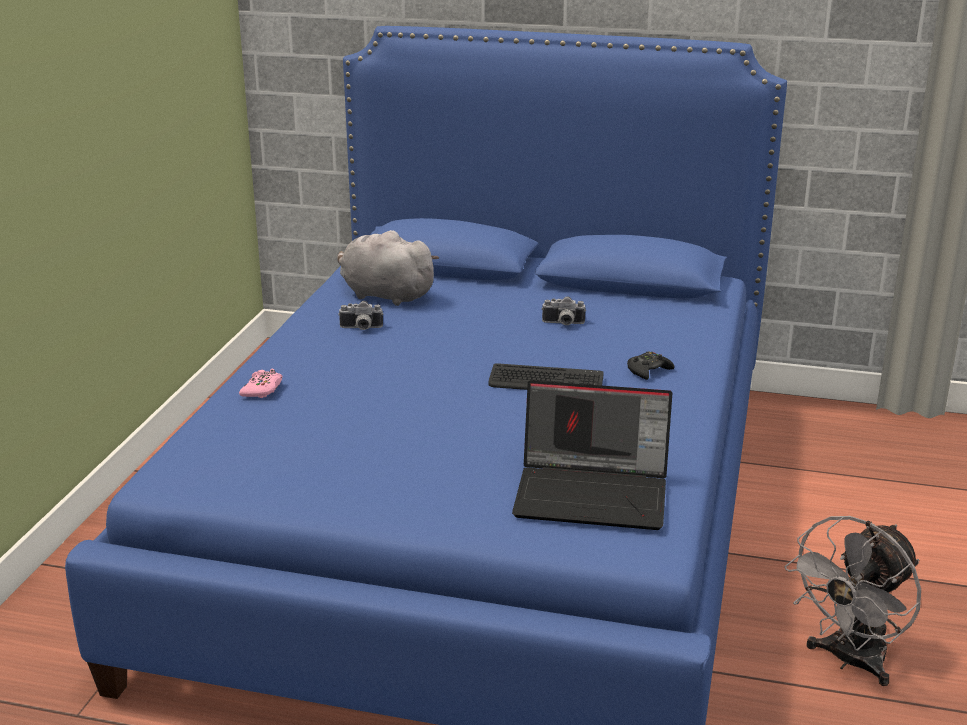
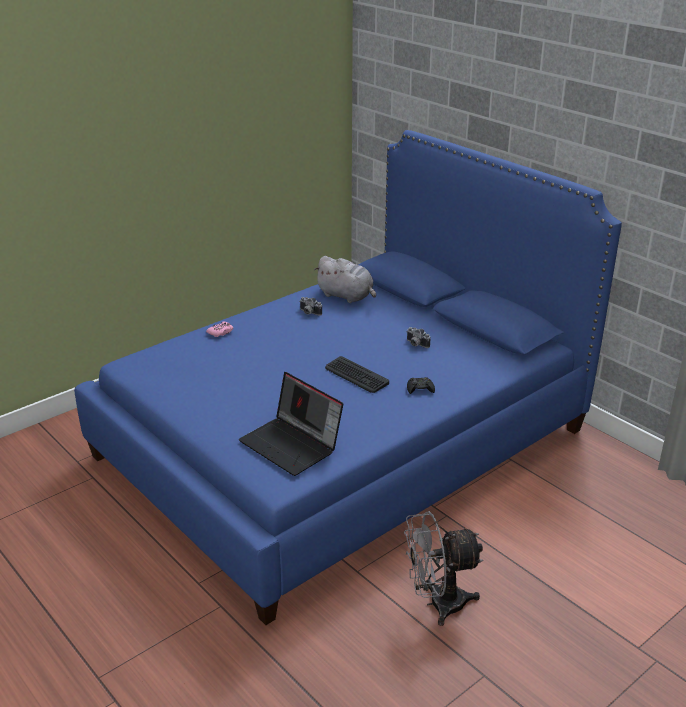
camera: 35 degrees right, 5 degrees up
(384, 295) = (347, 296): grey plush toy -> grey plush toy turned 150 degrees clockwise

